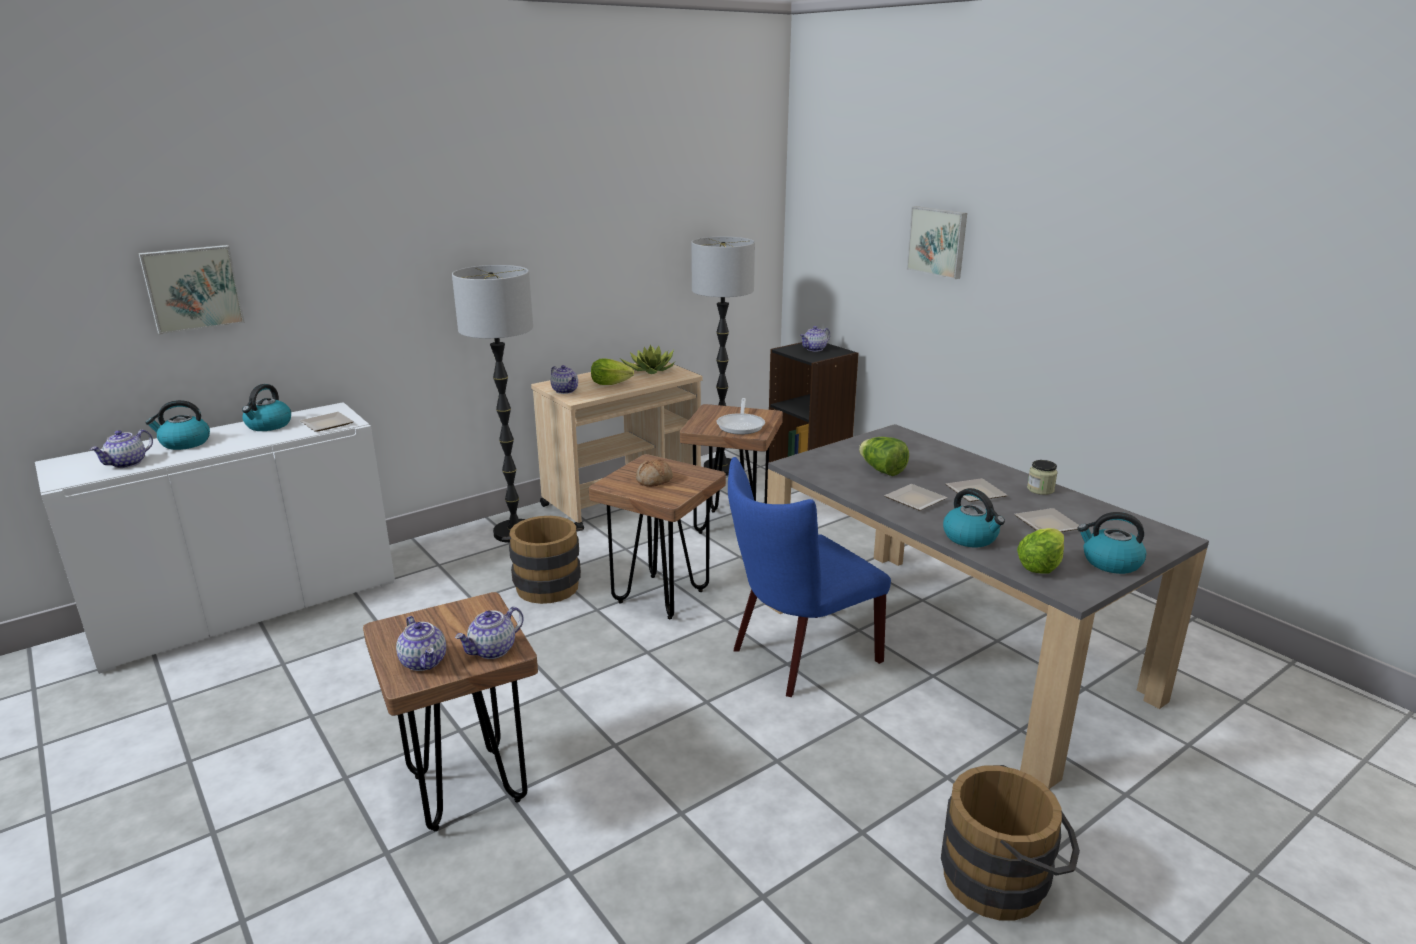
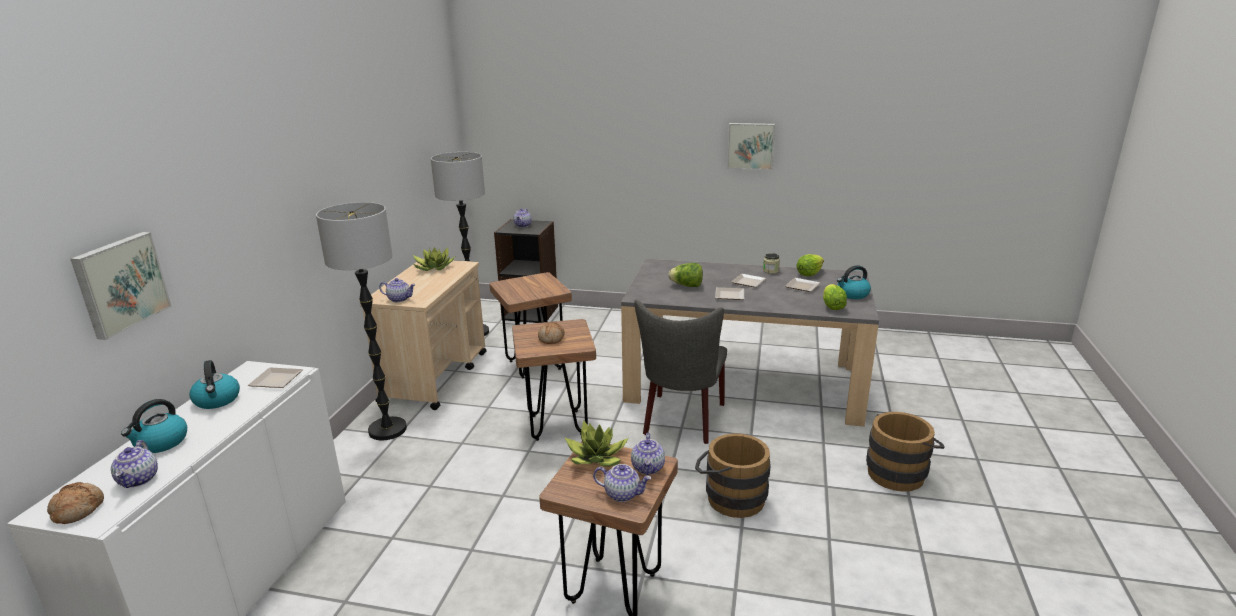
camera: 40 degrees left, 0 degrees up
(69, 469) = (77, 510): none -> bread
(470, 615) = (597, 458): none -> potted plant
(546, 584) = (468, 451): brown bucket -> brown bucket (730, 497)
(610, 384) = (423, 285): lettuce -> lettuce (809, 274)
(741, 425) = (541, 288): frying pan -> none
(798, 657) = (682, 421): blue chair -> grey chair
(938, 241) = (609, 134): picture -> picture (750, 145)
(971, 538) = (785, 304): kettle -> none

